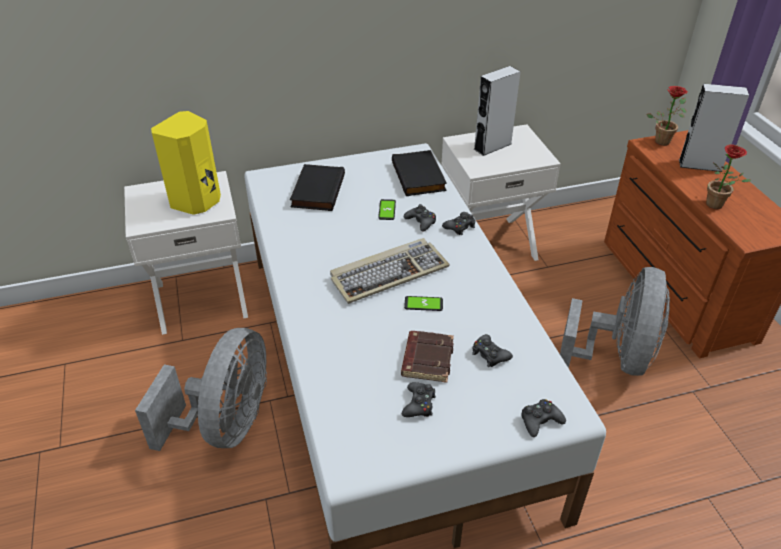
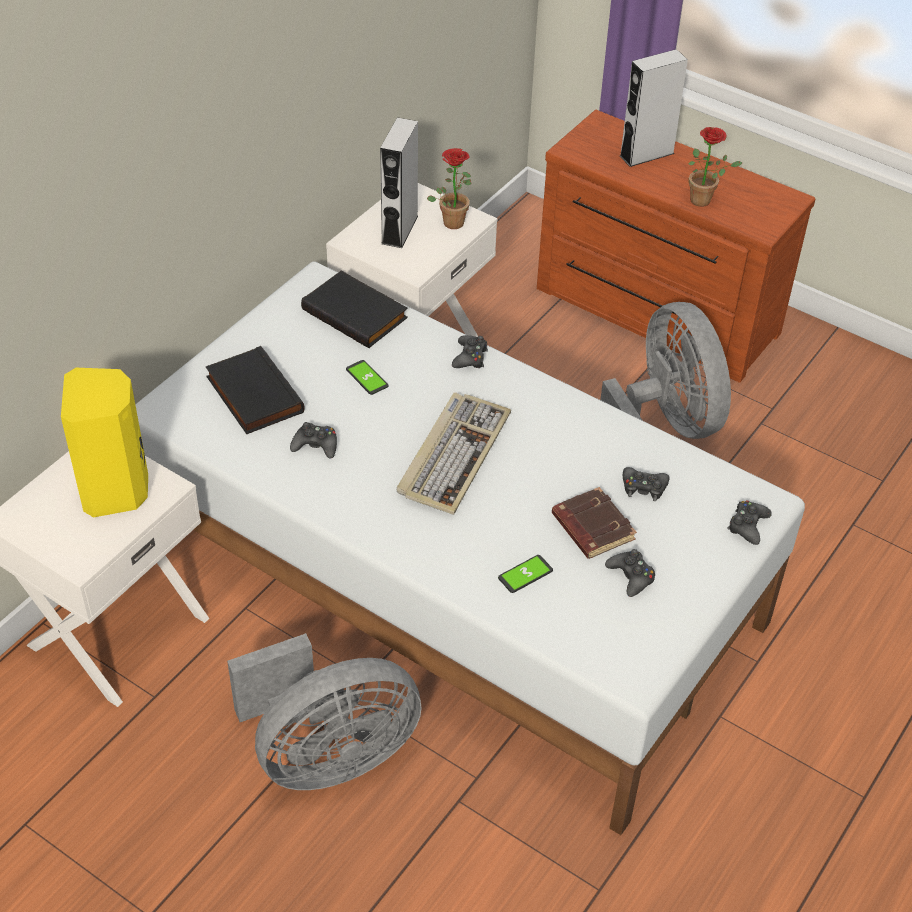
camera: 40 degrees left, 5 degrees up
(226, 424) = (327, 756): grey fan -> grey fan turned 90 degrees clockwise
(421, 222) = (421, 373): black game controller -> black game controller (316, 445)
(423, 304) = (527, 470): phone -> phone (525, 574)
(662, 140) = (582, 136): potted plant -> potted plant (452, 220)

